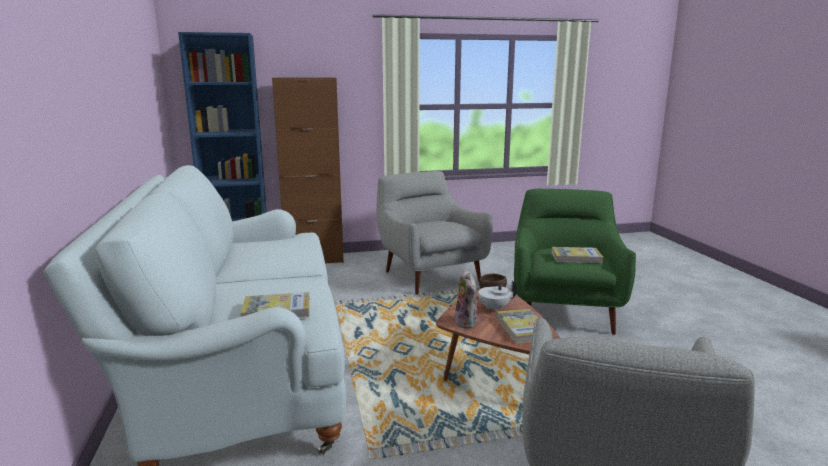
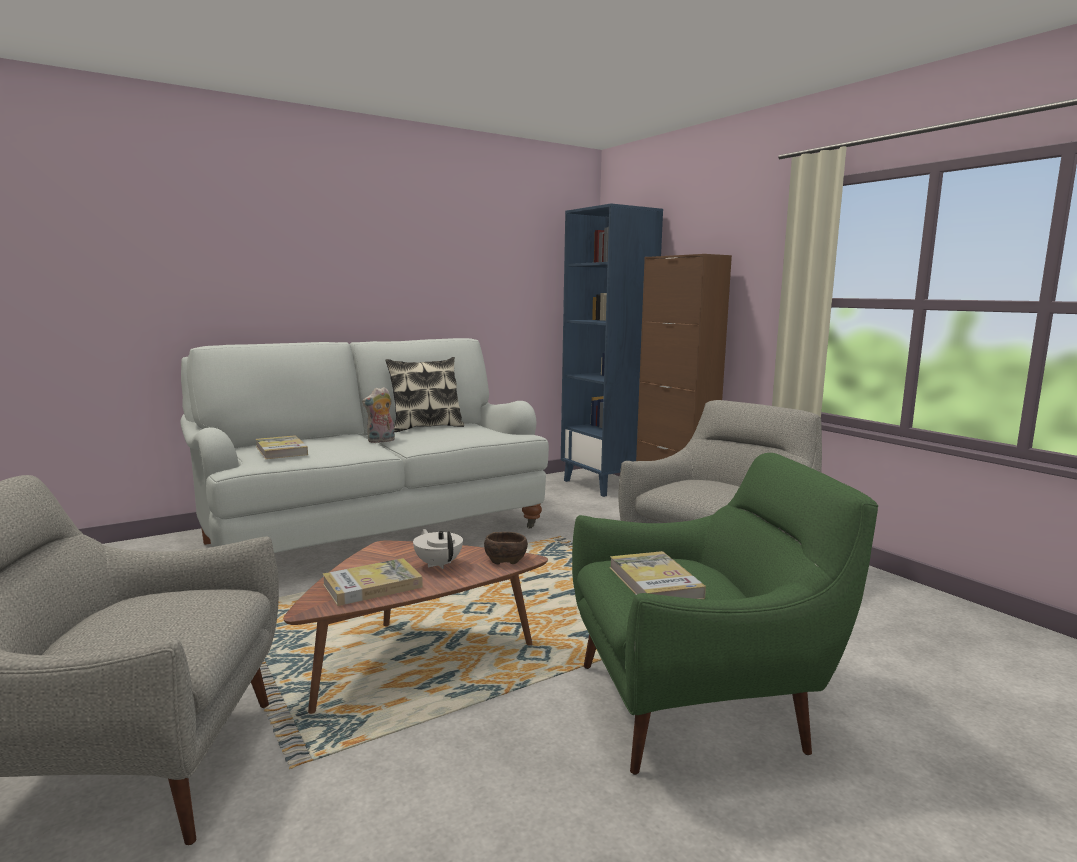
camera: 70 degrees right, 5 degrees down
(235, 256) = (426, 427): none -> pillow
(467, 323) = (381, 555): plush toy -> plush toy (381, 441)

